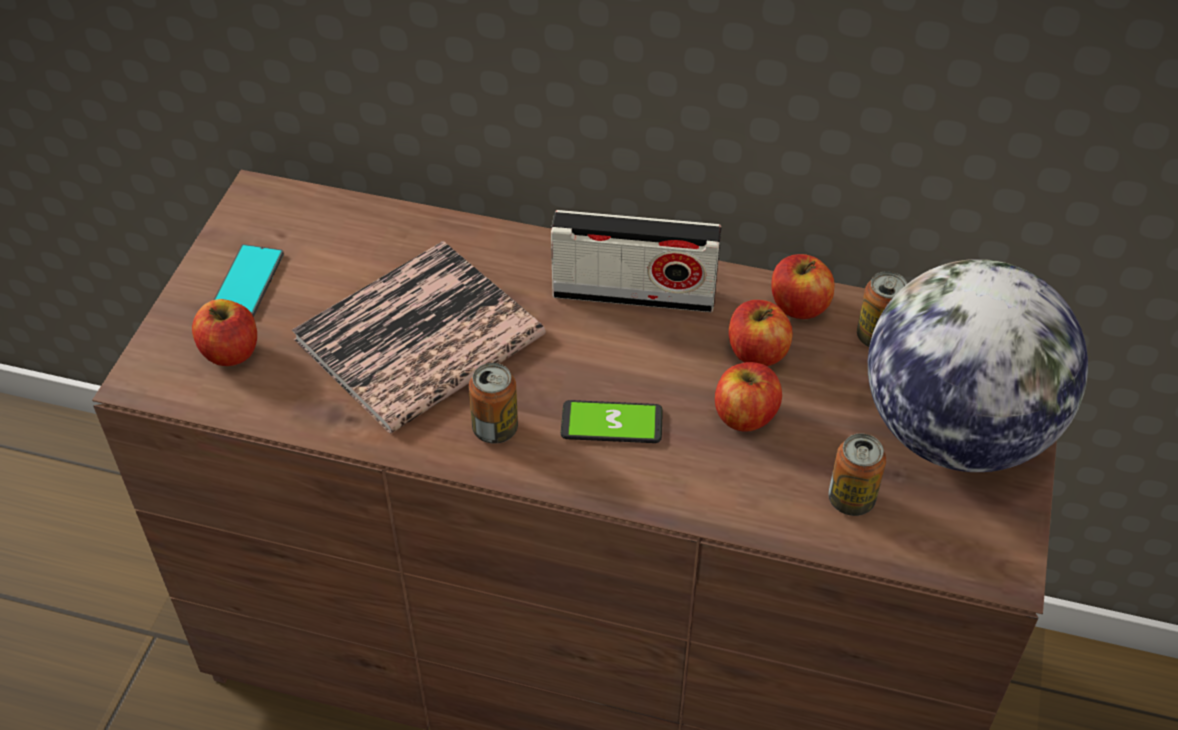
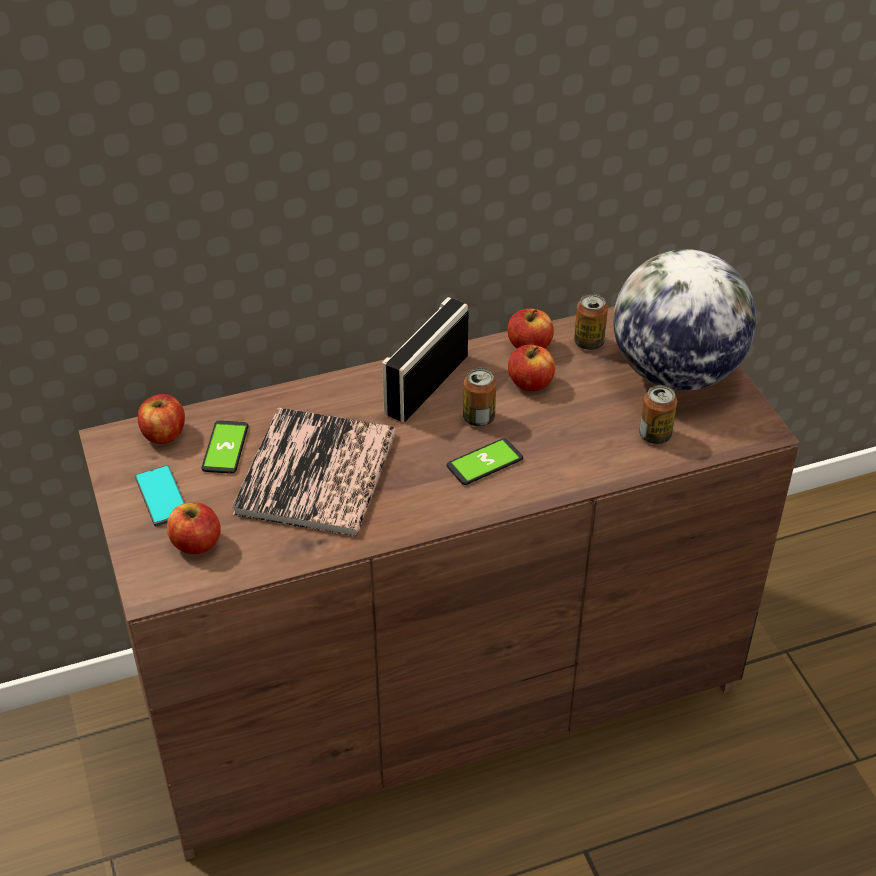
camera: 35 degrees left, 5 degrees down
(356, 260) = (225, 448): none -> phone
(495, 429) = (418, 501): can -> can (479, 418)
(634, 294) = (426, 384): radio -> radio turned 150 degrees clockwise
(745, 415) = (556, 420): apple -> apple (163, 434)

